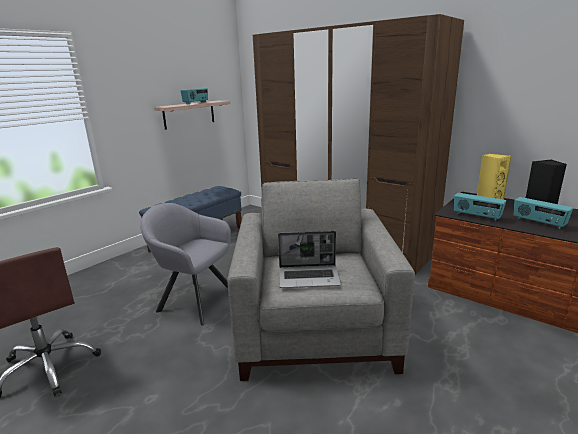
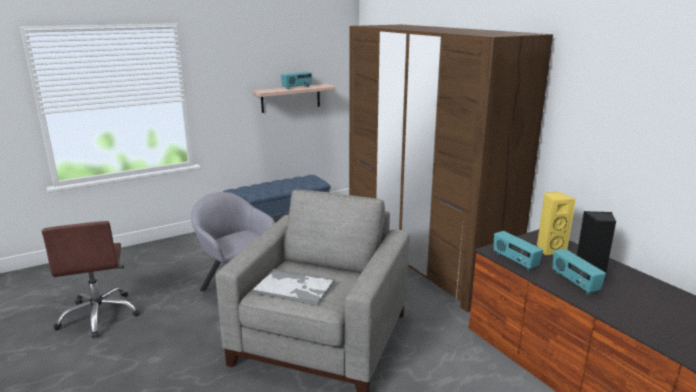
camera: 20 degrees right, 0 degrees up
(309, 277) = (295, 287): laptop -> tray

